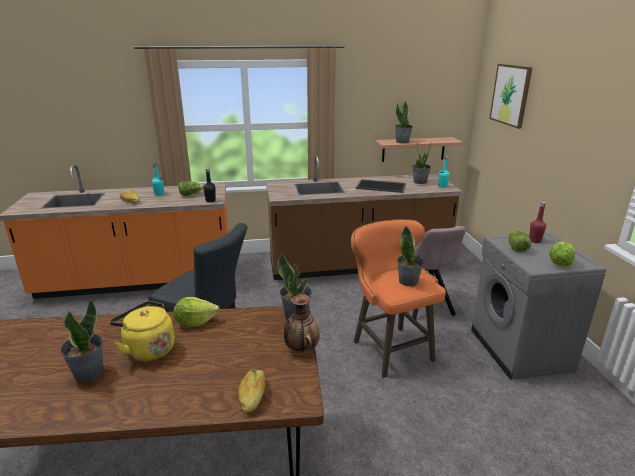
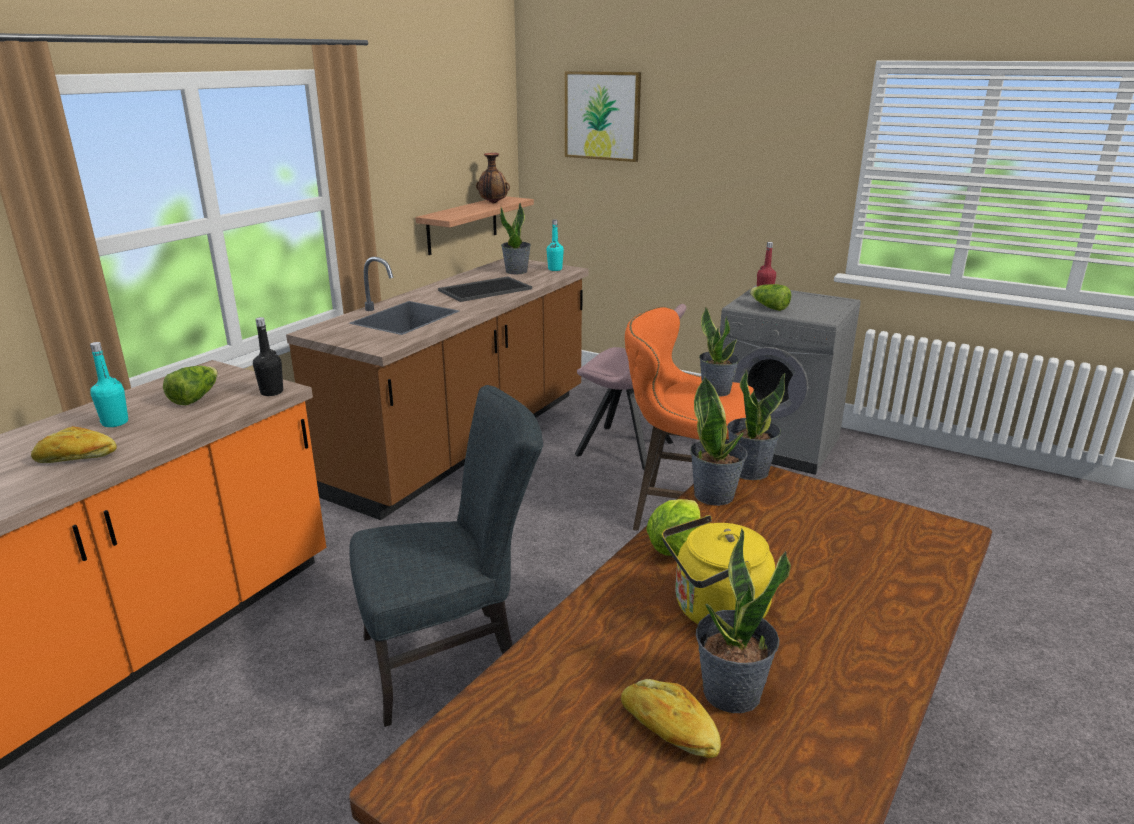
camera: 50 degrees left, 0 degrees up
(252, 395) = (918, 559): bread -> bread (668, 731)
(301, 348) = (836, 494): vase -> vase (493, 203)
(402, 142) = (463, 212): potted plant -> potted plant (714, 495)
(559, 263) = (828, 308): lettuce -> none

